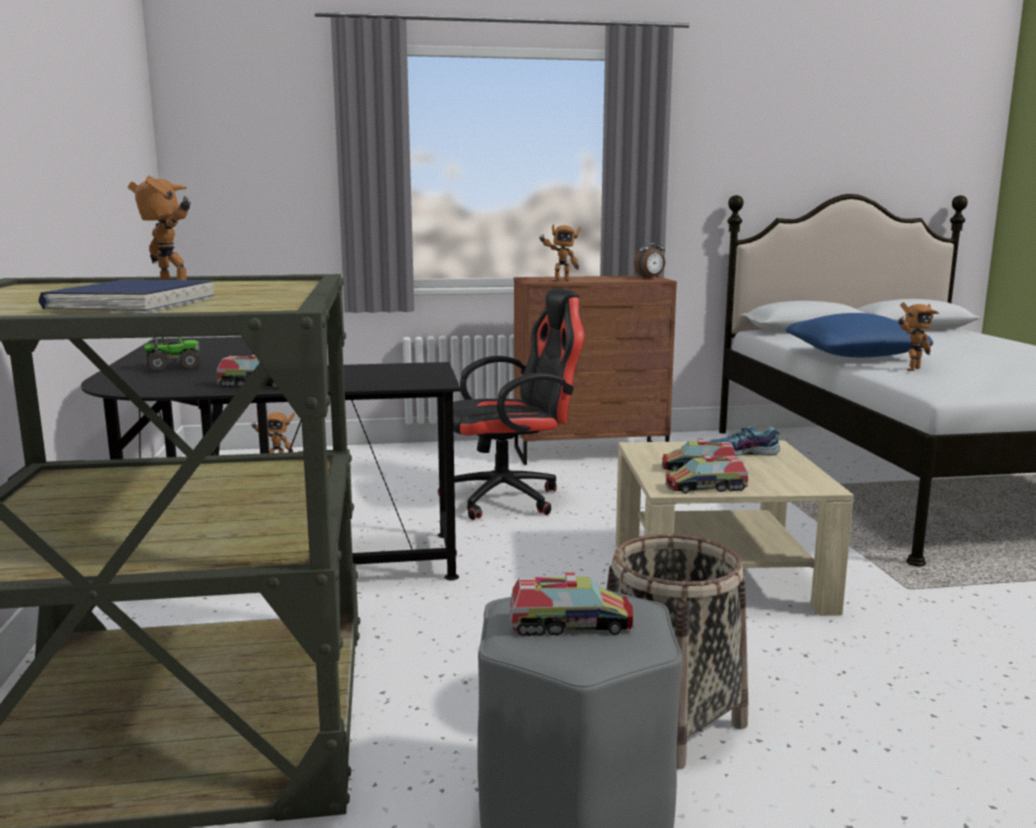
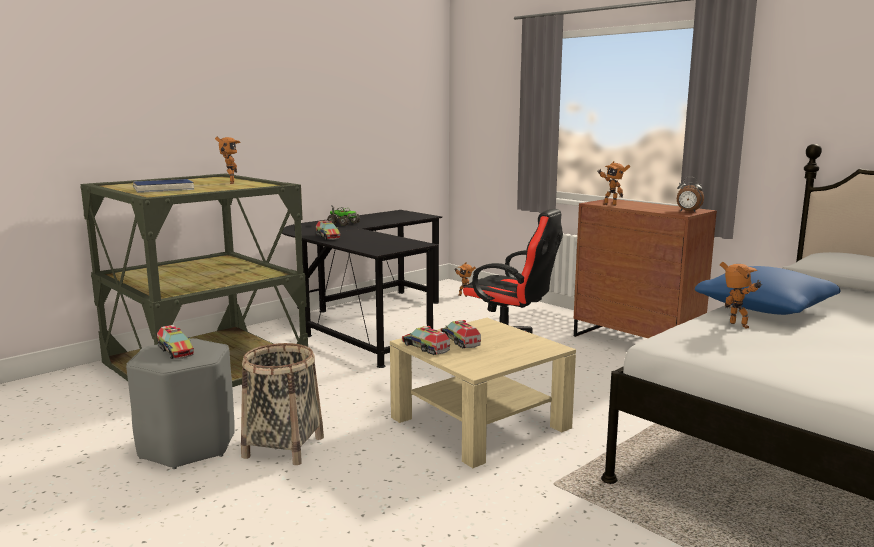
camera: 55 degrees right, 0 degrees up
(743, 453) = (517, 344): shoe -> none
(910, 369) = (737, 326): toy robot -> toy robot turned 135 degrees counterclockwise

